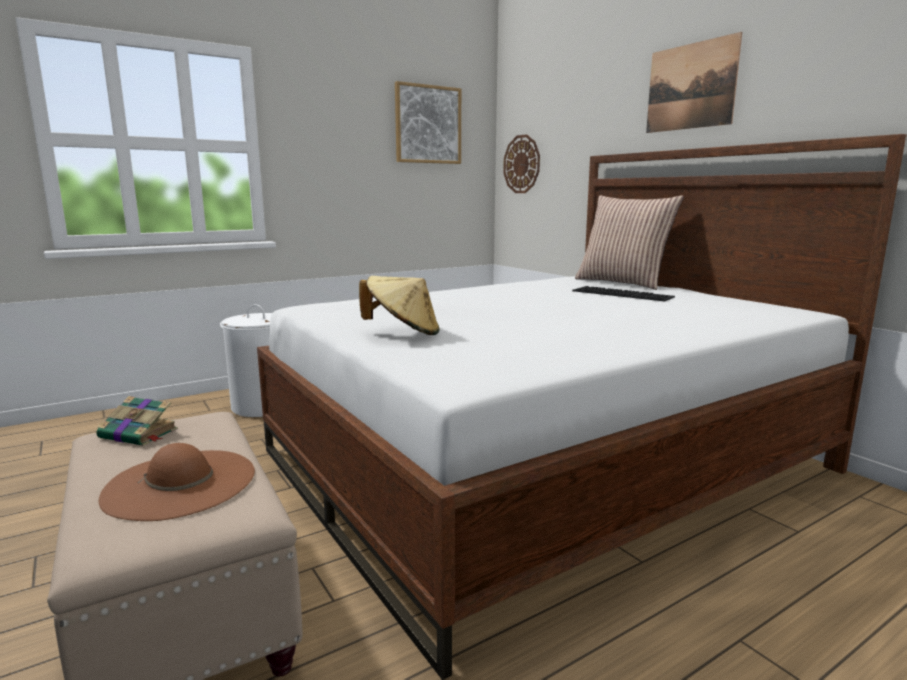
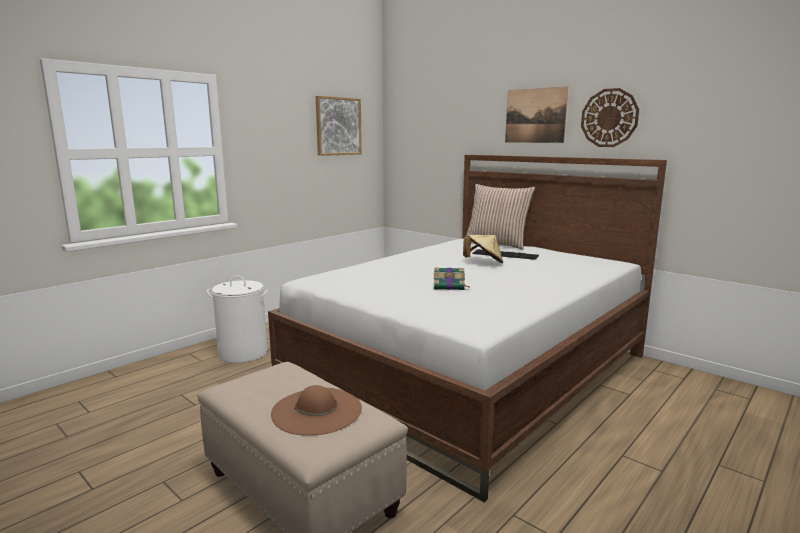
camera: 15 degrees left, 0 degrees up
(139, 434) = (249, 384): book -> book (449, 286)
(403, 333) = (404, 297): beige hat -> beige hat (483, 263)
(522, 164) = (406, 155): wall clock -> wall clock (609, 118)

